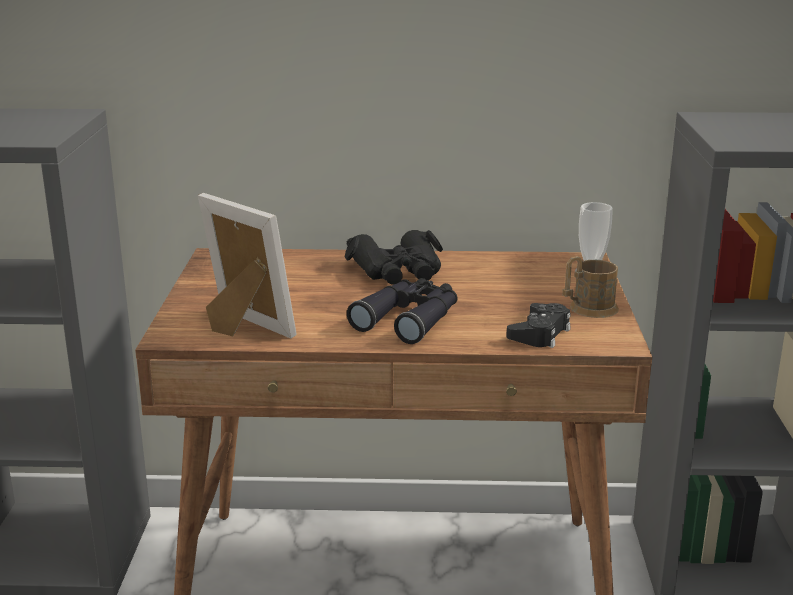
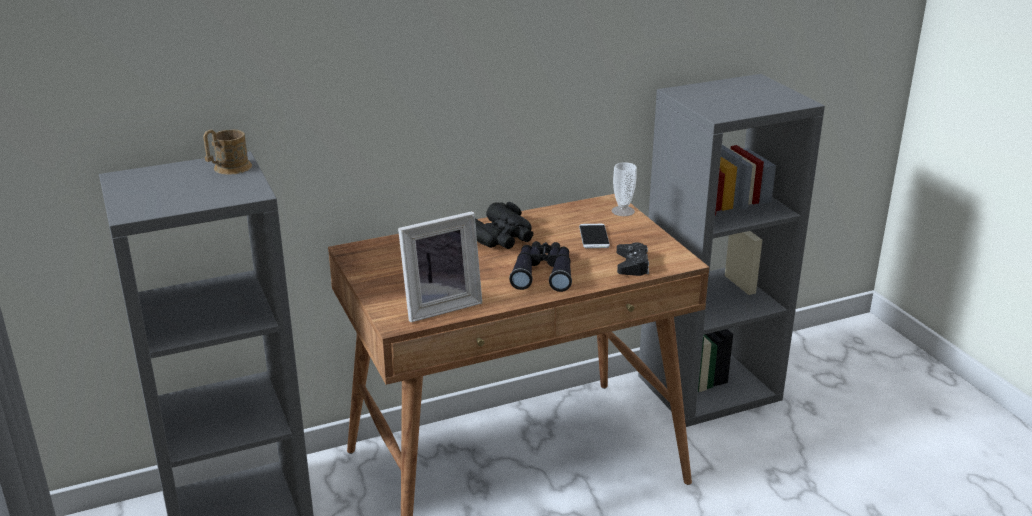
camera: 25 degrees left, 5 degrees up
(242, 328) = (440, 305): picture frame -> picture frame turned 135 degrees clockwise
(521, 292) = (594, 237): none -> phone
(588, 309) = (645, 241): brown mug -> brown mug (228, 169)

